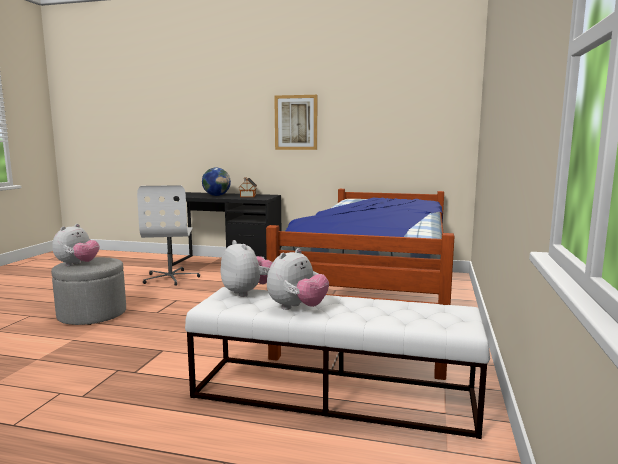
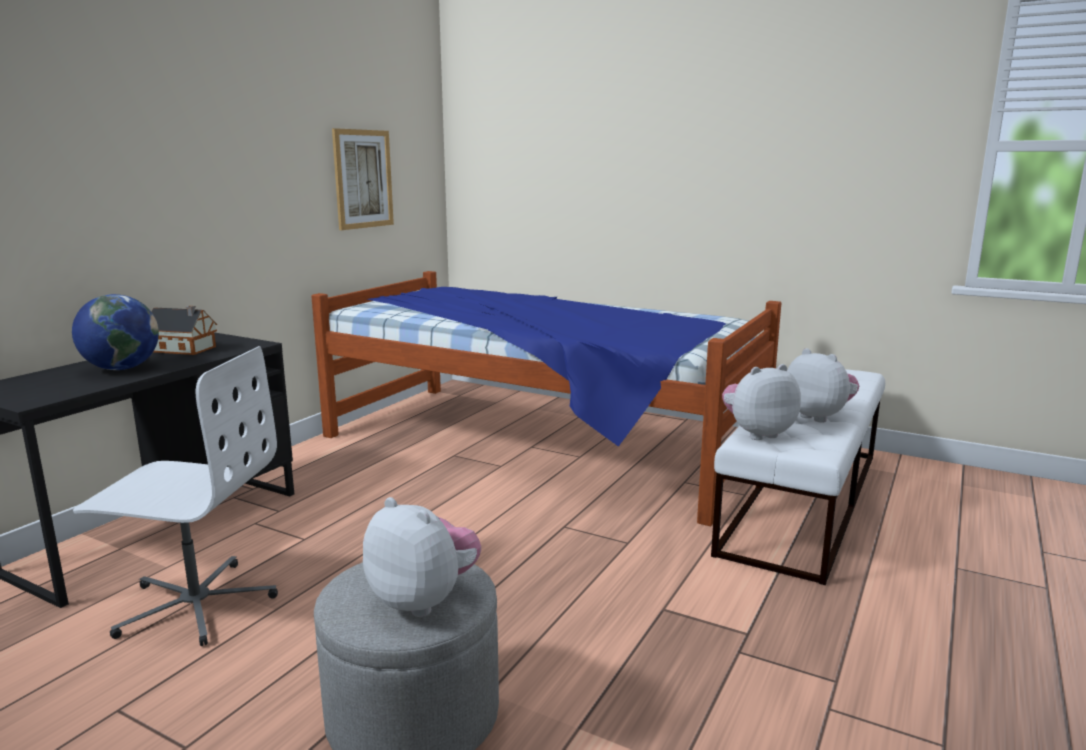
camera: 75 degrees left, 5 degrees up
(296, 122) = (219, 169): picture -> picture (363, 179)

